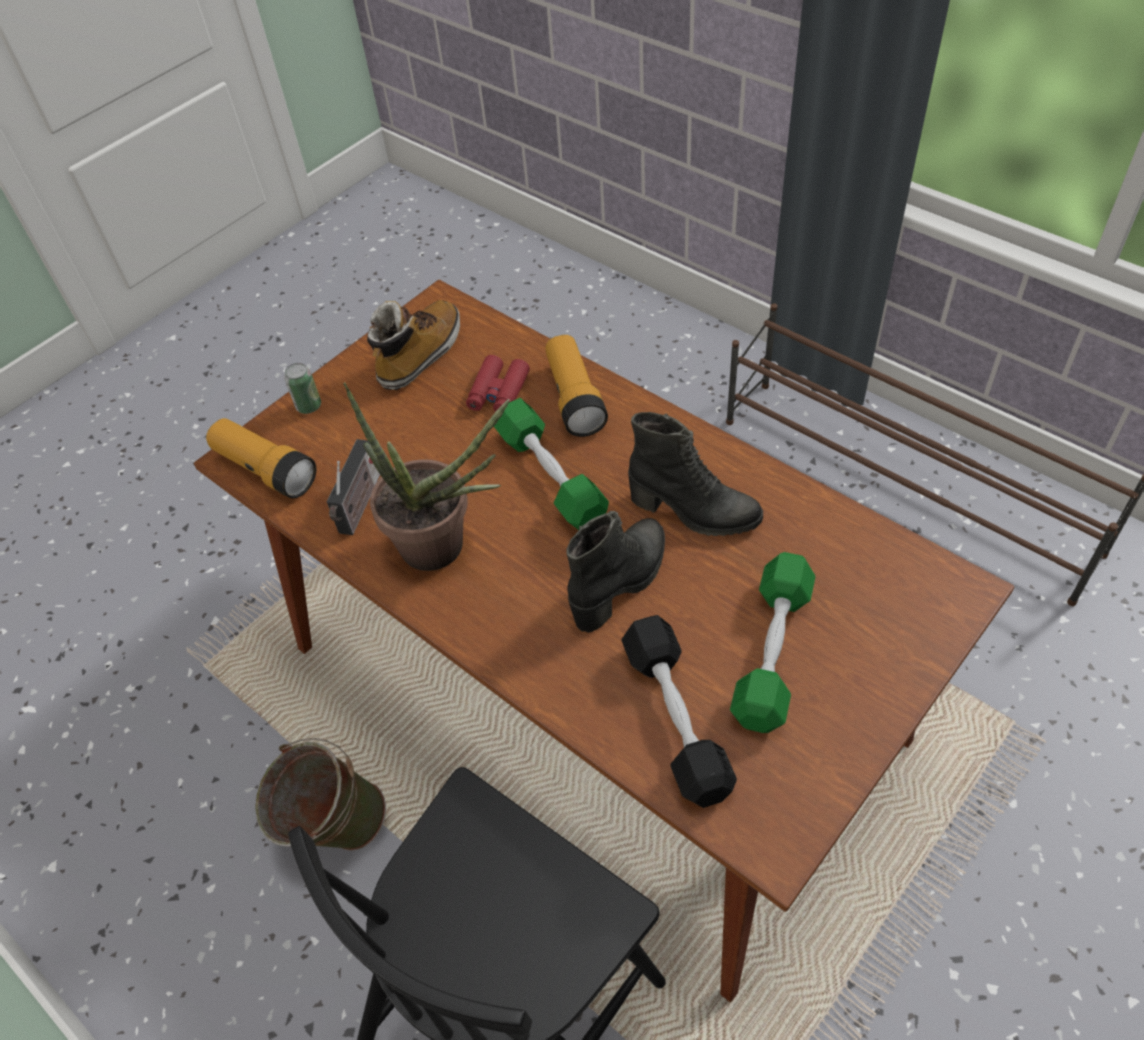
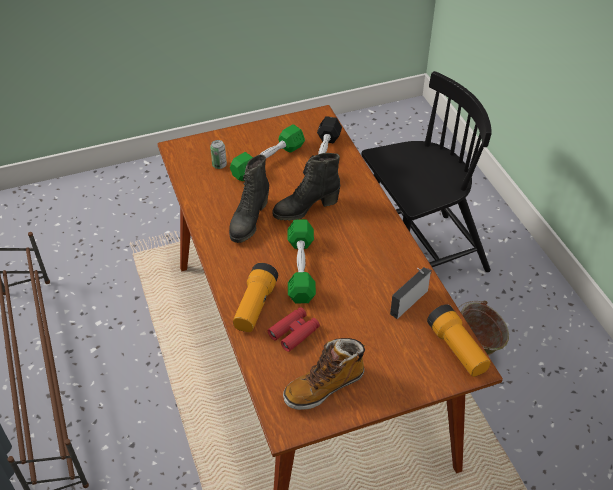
camera: 155 degrees left, 5 degrees down
(309, 406) = (415, 383): can -> can (219, 165)
(445, 549) = (376, 258): potted plant -> none
(694, 512) = (249, 221): black boot -> black boot turned 120 degrees counterclockwise

